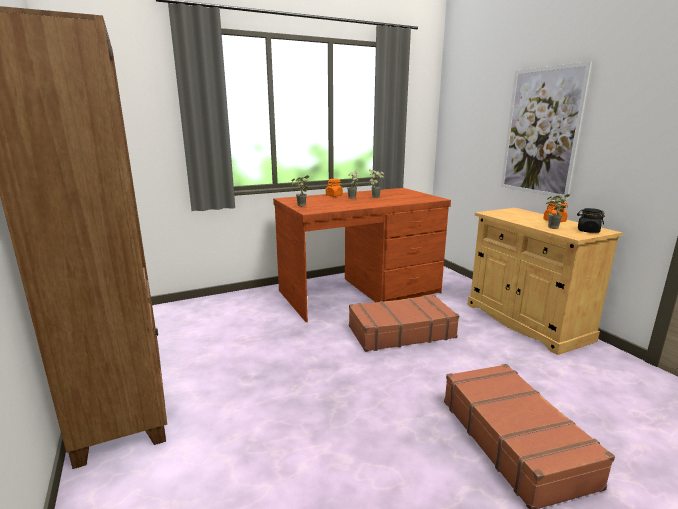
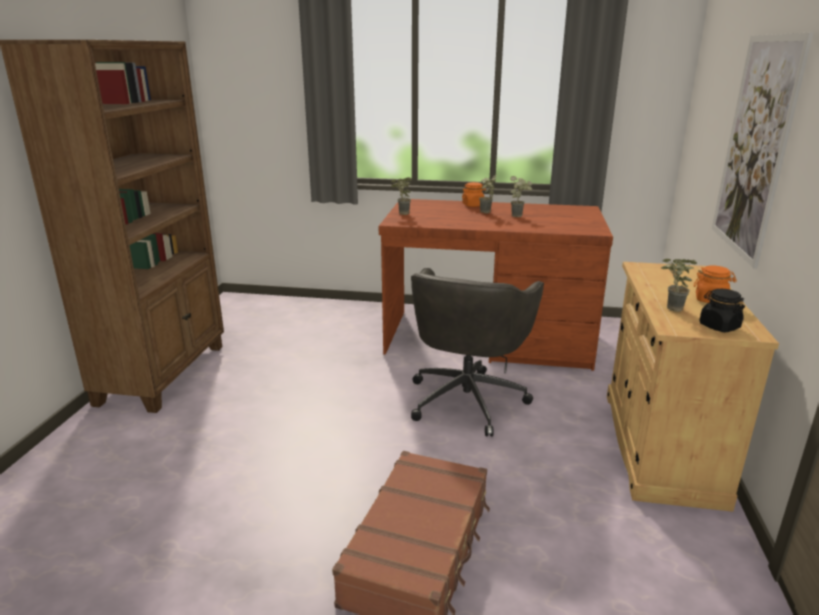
camera: 35 degrees right, 5 degrees up
(400, 332) = (468, 398): brown suitcase -> grey office chair

